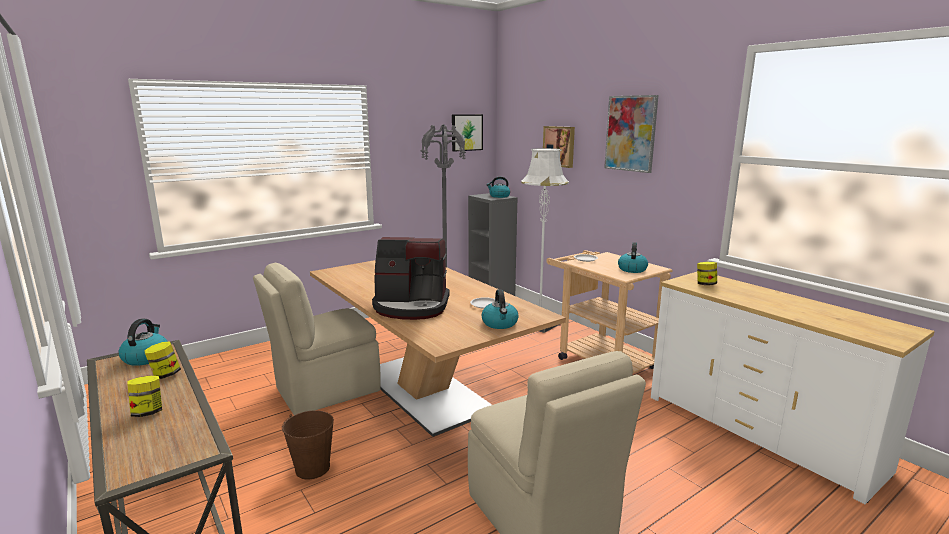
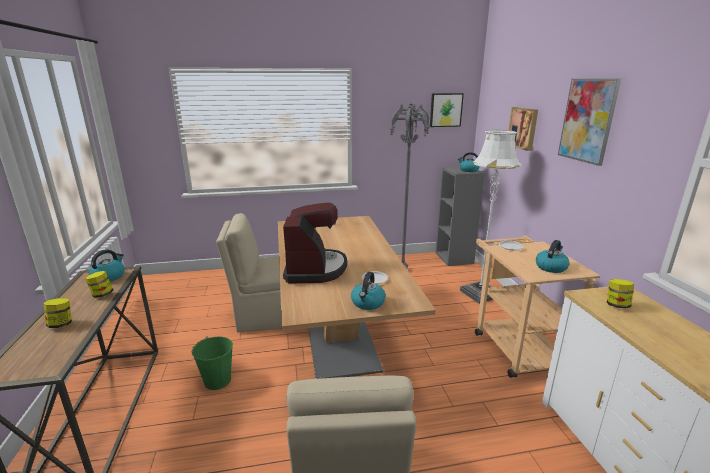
camera: 25 degrees right, 5 degrees up
(312, 468) = (218, 380): brown bucket -> green bucket
(411, 306) = (315, 269): coffee machine -> coffee machine turned 120 degrees counterclockwise

